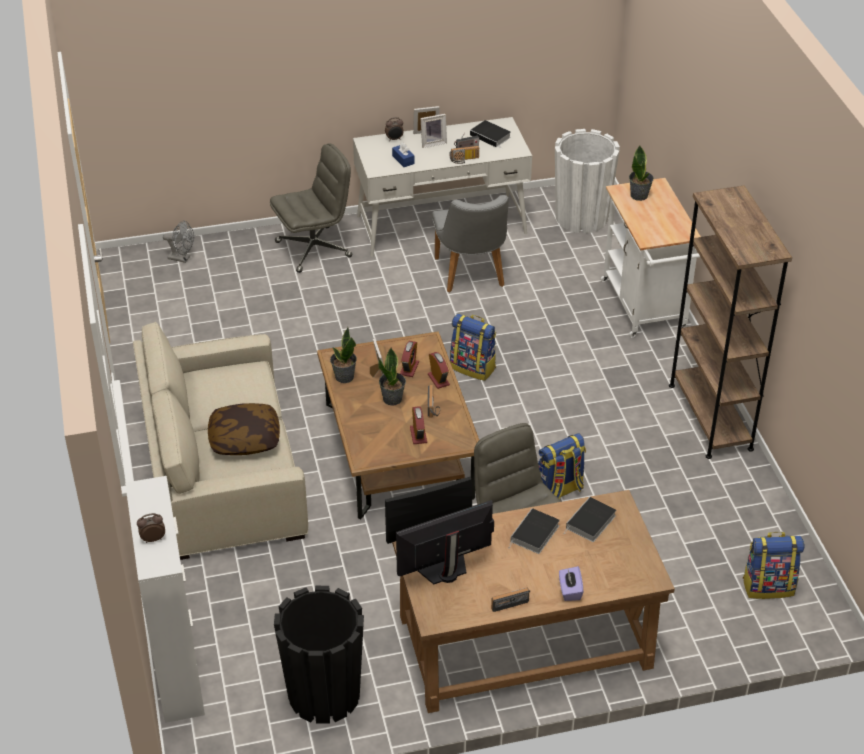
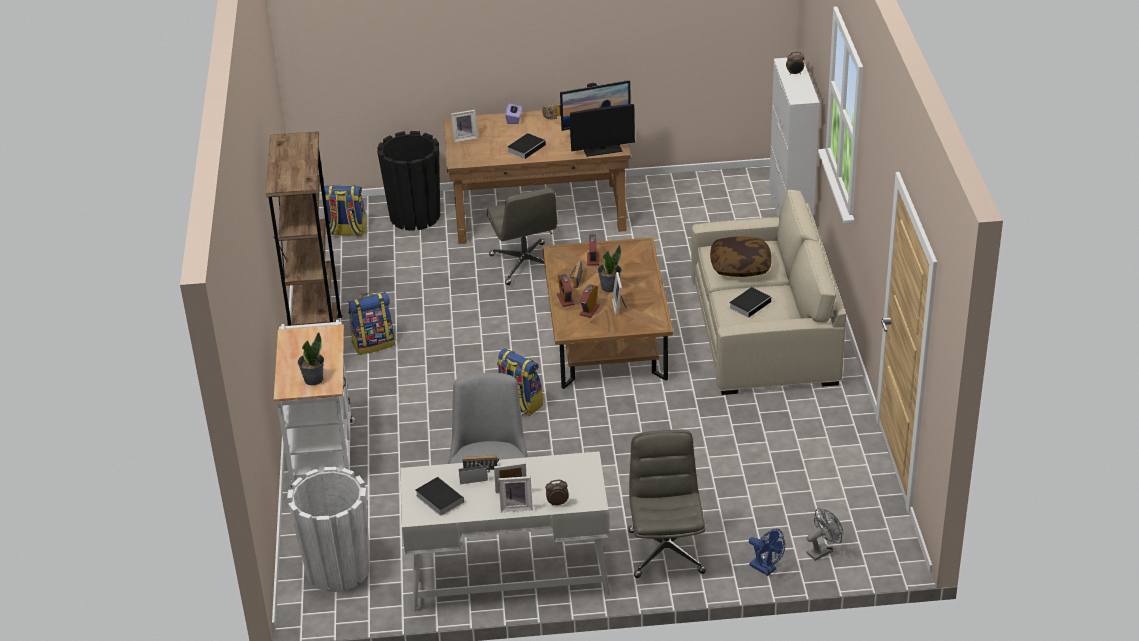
camera: 170 degrees left, 5 degrees down
(182, 258) = (822, 551): grey fan -> grey fan turned 120 degrees clockwise
(230, 242) = (766, 569): none -> blue fan
(314, 249) = (666, 551): grey office chair -> grey office chair turned 105 degrees clockwise
(324, 694) = (686, 194): black planter -> black planter (415, 216)
(344, 377) = (650, 307): potted plant -> none
(403, 160) = (553, 472): blue tissue box -> none
(559, 490) = (478, 300): backpack -> backpack (373, 343)
(590, 523) = (484, 152): book -> book (750, 304)
(627, 548) = (464, 137): none -> picture frame

